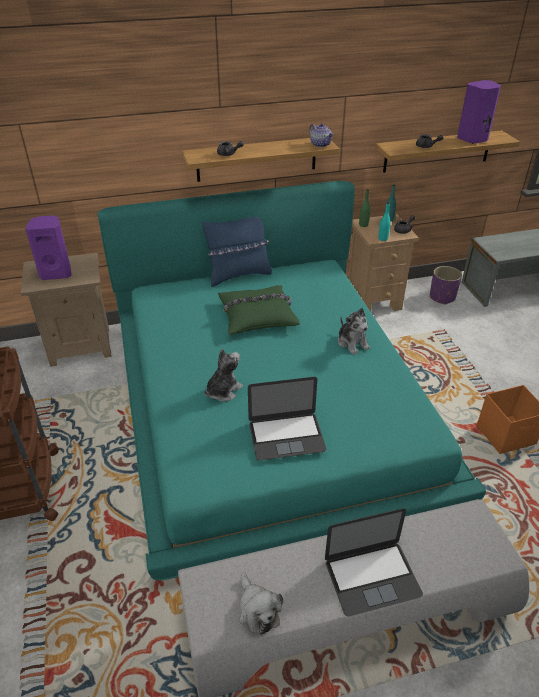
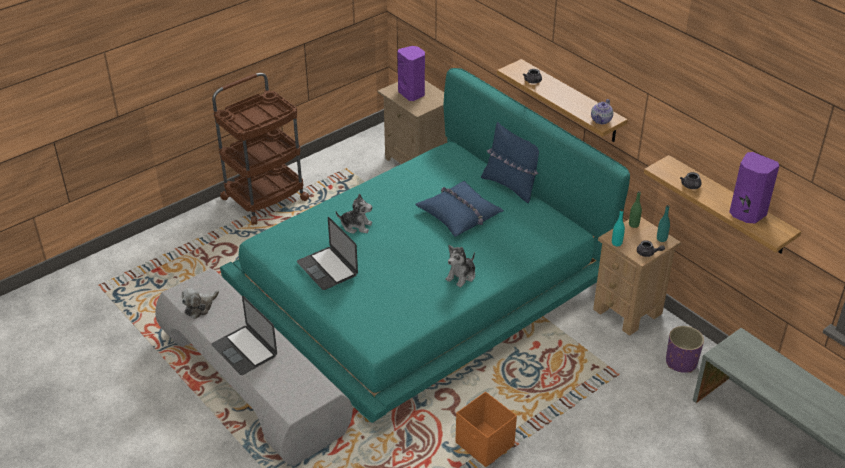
camera: 65 degrees right, 0 degrees up
(257, 316) = (459, 214): green pillow -> blue pillow

